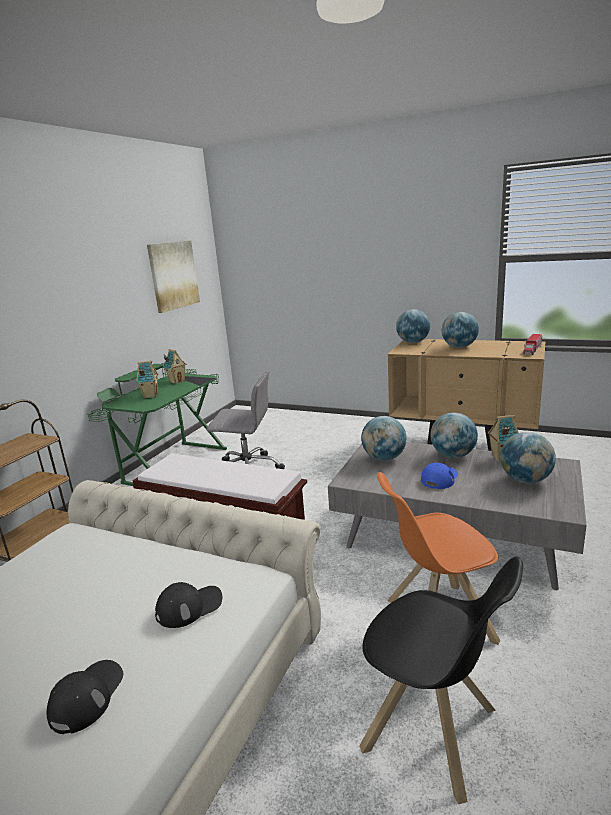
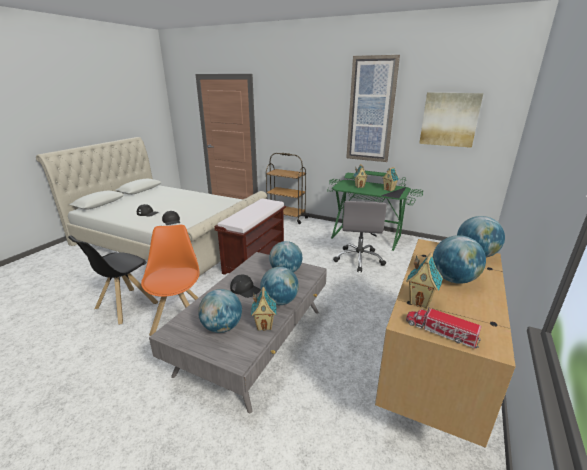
camera: 90 degrees right, 5 degrees up
(95, 281) = (371, 110): none -> picture
(439, 478) = (245, 289): blue cap -> black cap
(500, 353) = (420, 301): none -> toy house

